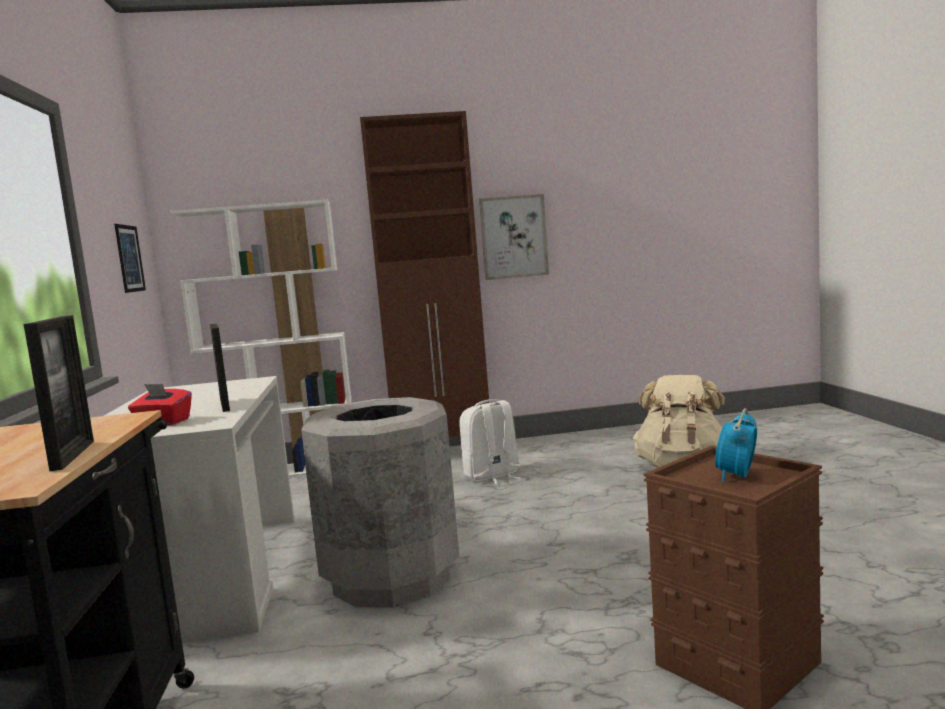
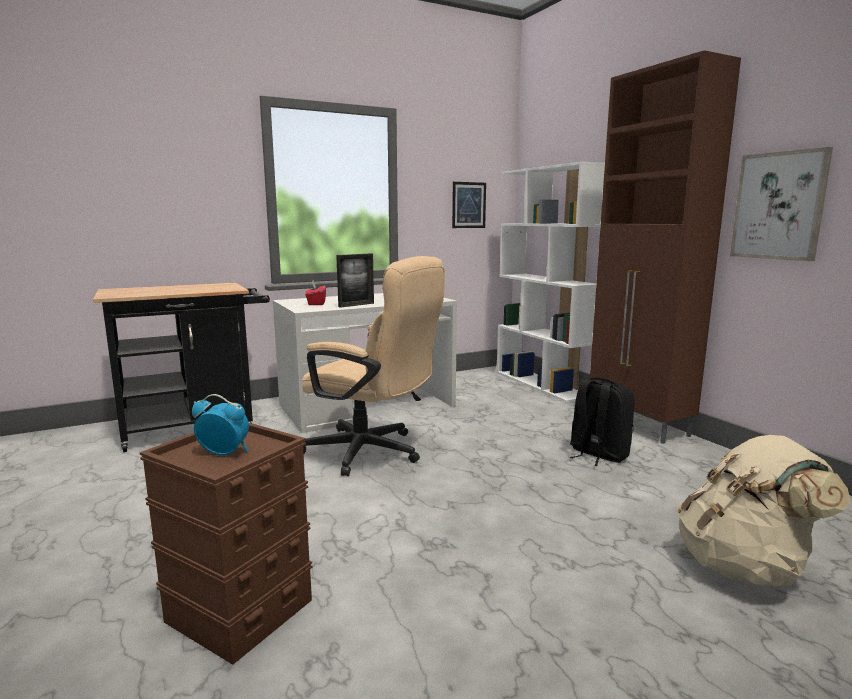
camera: 70 degrees right, 5 degrees up
(73, 455) = (156, 294): picture frame -> none
(392, 578) = (372, 453): grey trash can -> beige office chair
(492, 476) = (598, 454): white backpack -> black backpack

